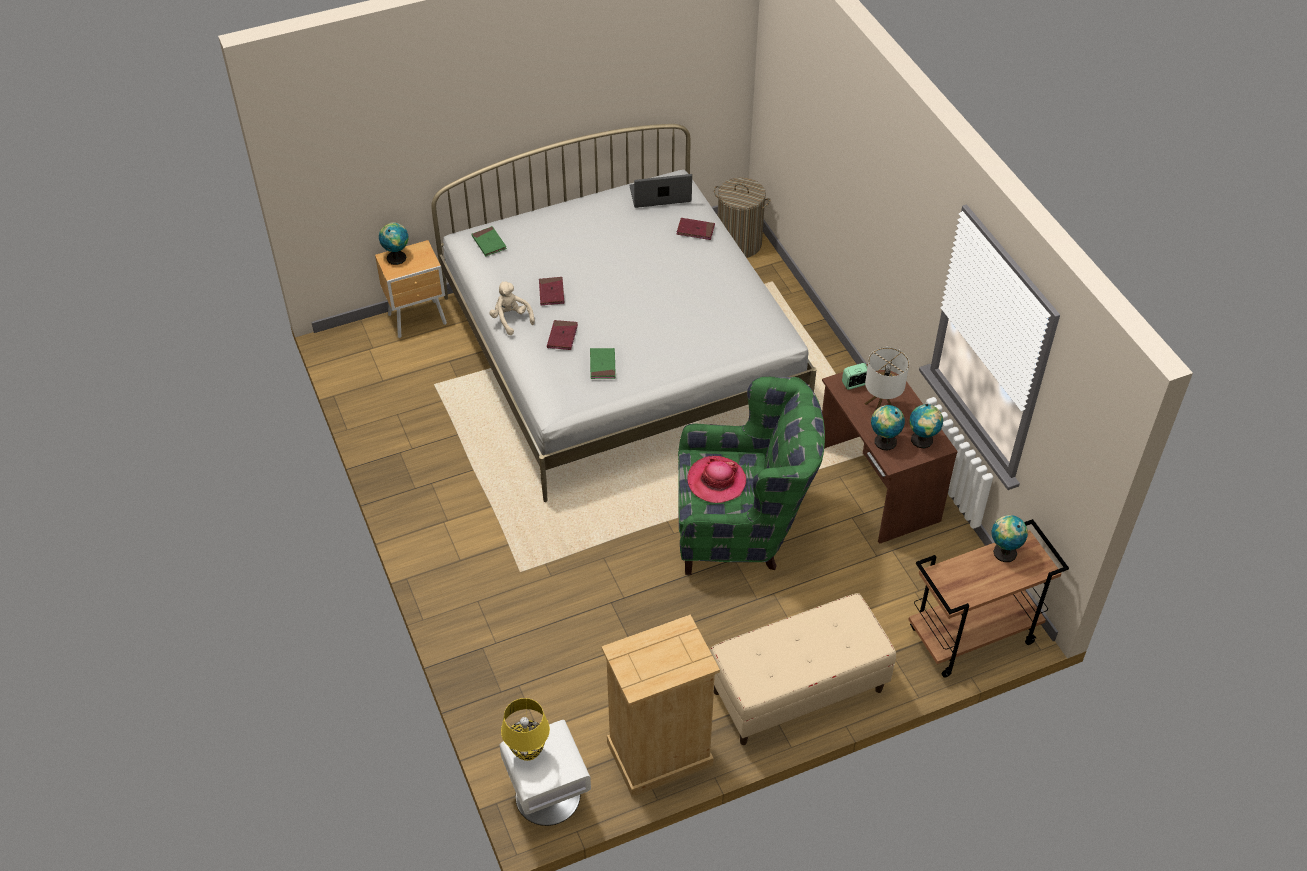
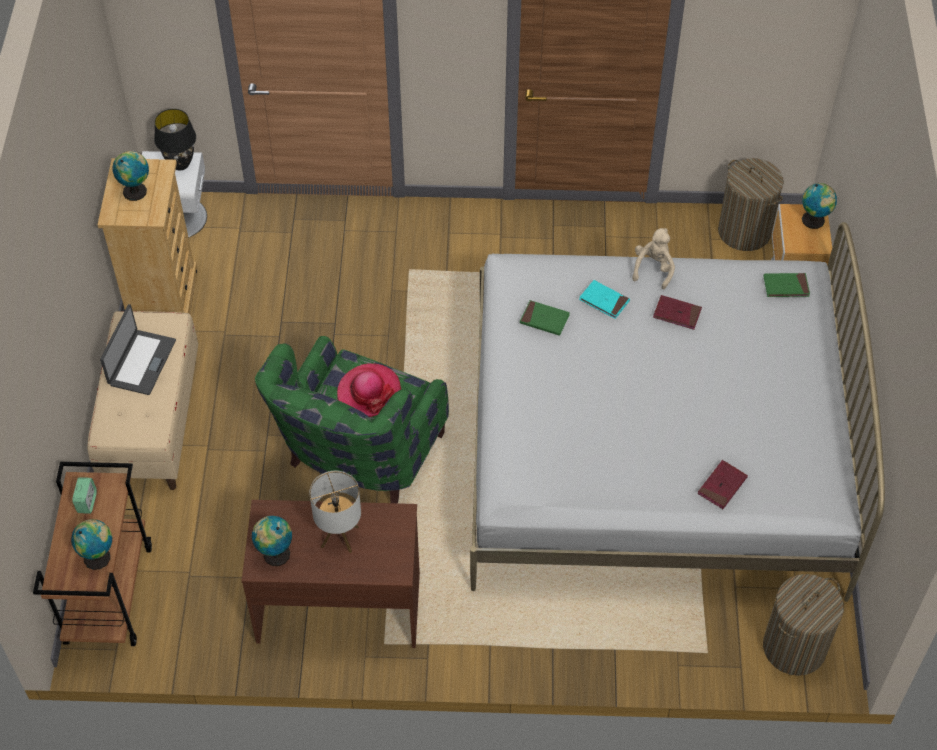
camera: 115 degrees right, 5 degrees up
(364, 362) = (744, 231): none -> laundry basket
(511, 319) = (653, 269): beige plush toy -> beige plush toy turned 60 degrees counterclockwise
(528, 752) = (180, 164): yellow table lamp -> black table lamp
(562, 336) = (604, 301): red book -> turquoise book
(660, 195) = (803, 475): laptop -> laptop (141, 362)
(854, 384) = (391, 531): alarm clock -> alarm clock (87, 502)
(883, 441) = (296, 517): globe -> globe (136, 190)

